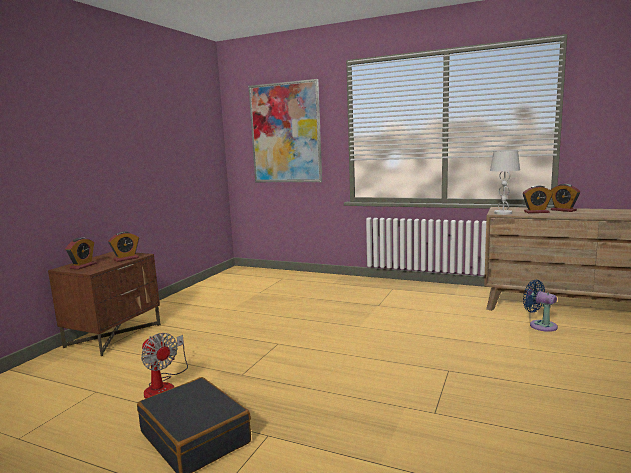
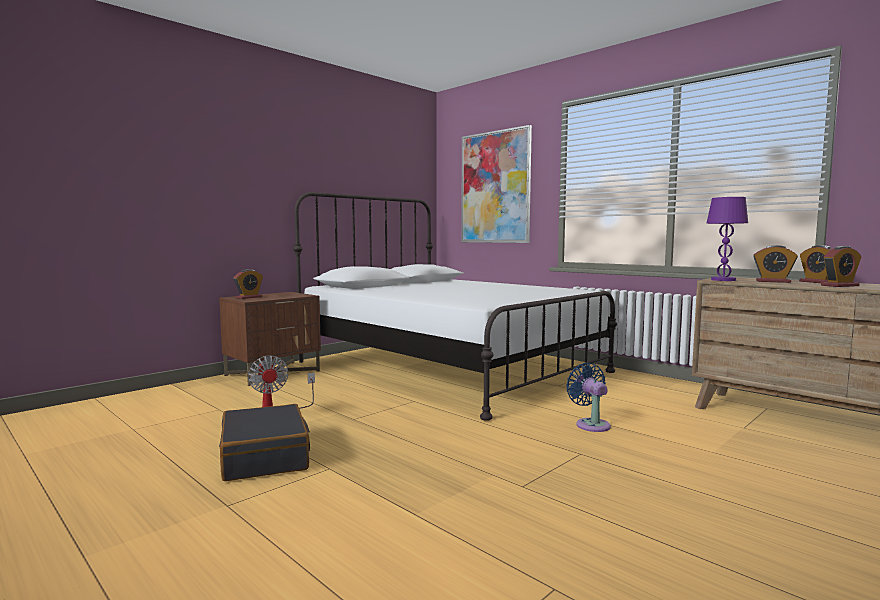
camera: 20 degrees right, 5 degrees down
(126, 259) = (290, 296): alarm clock -> alarm clock (839, 285)
(276, 300) = (449, 367): none -> white bed
(503, 213) = (723, 280): white table lamp -> purple table lamp
(540, 325) = (756, 433): blue fan -> blue fan (590, 424)

